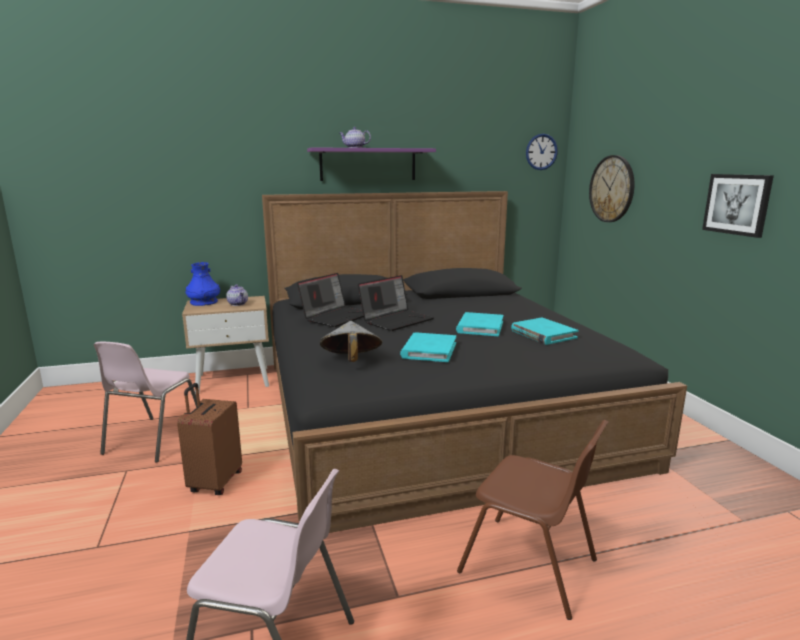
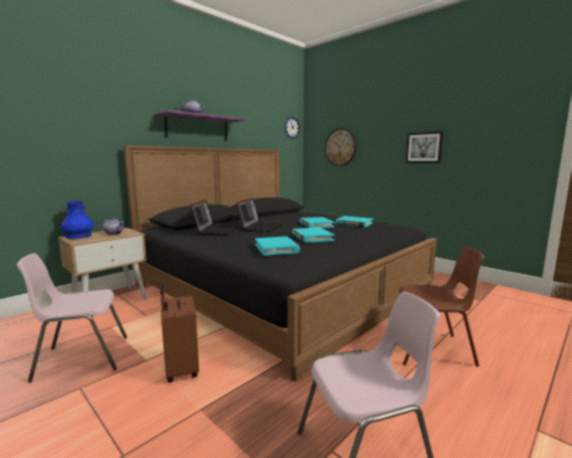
camera: 30 degrees left, 5 degrees down
(153, 440) = (81, 358): pink chair -> pink chair turned 90 degrees clockwise
(351, 361) = (276, 248): grey hat -> turquoise book

